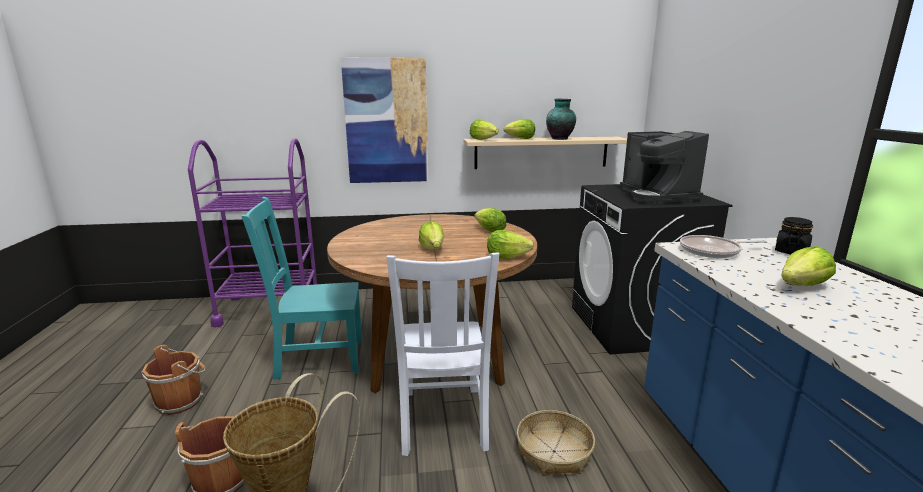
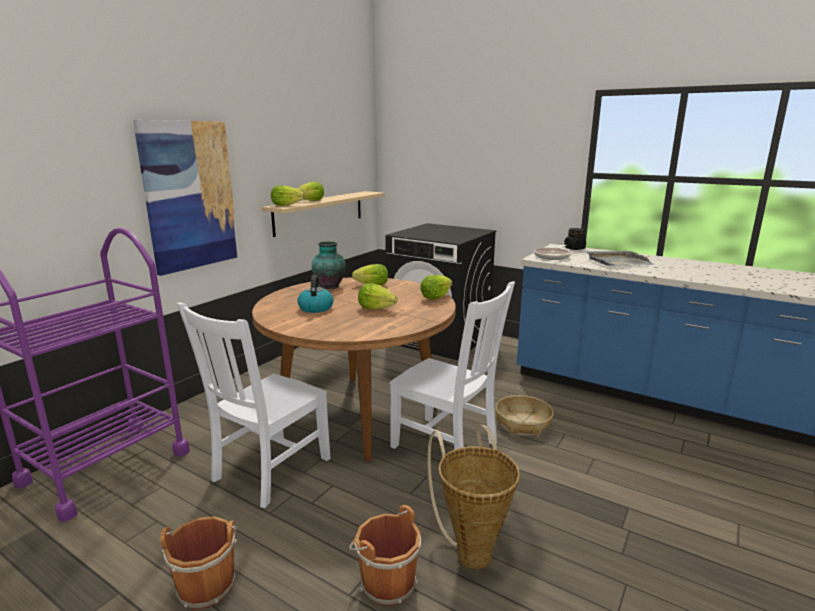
camera: 50 degrees left, 0 degrees up
(316, 358) = (269, 471): turquoise chair -> white chair
(399, 234) = (315, 308): none -> kettle
(560, 138) = (339, 197): vase -> vase (329, 286)
(657, 196) = (450, 233): coffee machine -> none
(802, 286) = (617, 261): lettuce -> grey tray

